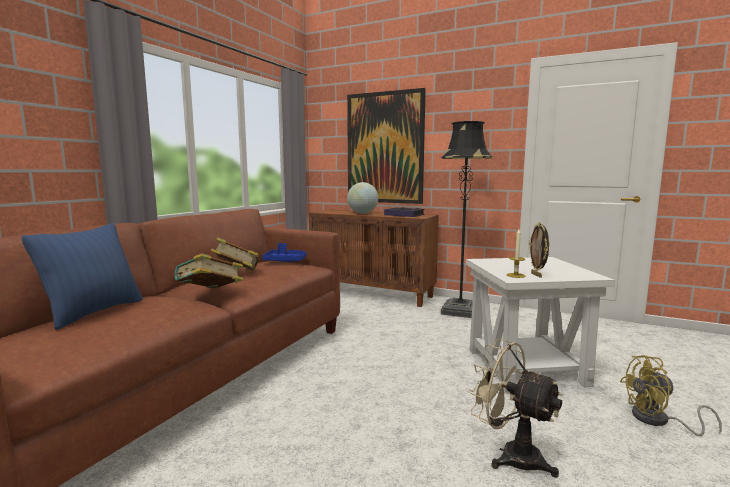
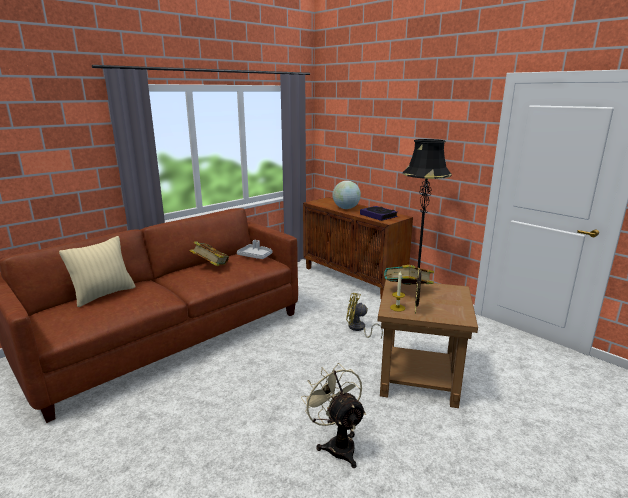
camera: 20 degrees right, 10 degrees up
(94, 312) = (104, 295): blue pillow -> beige pillow
(210, 294) = (178, 287): book -> book (407, 291)
(285, 261) = (255, 256): blue tray -> grey tray
(384, 148) = (373, 147): picture -> none
(526, 367) = (419, 378): white side table -> brown side table
(658, 421) = (481, 450): yellow fan -> yellow fan (358, 329)

